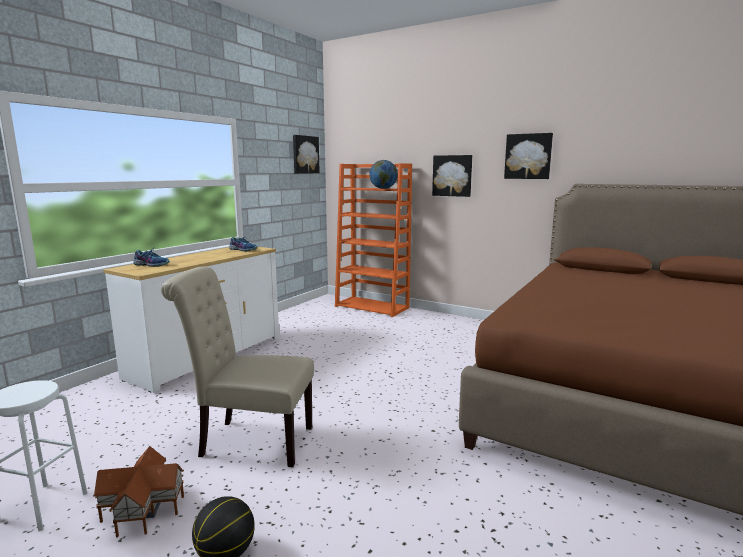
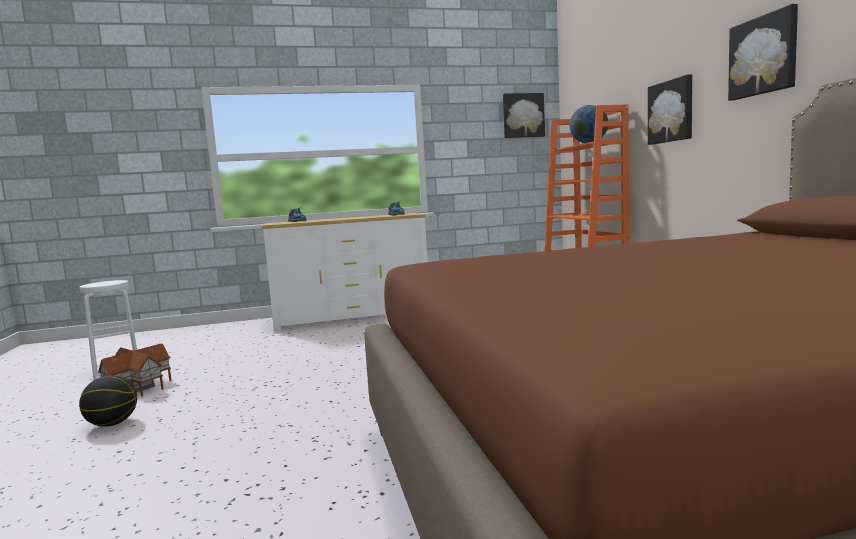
camera: 45 degrees right, 5 degrees down
(250, 441) = (256, 373): beige chair -> none

